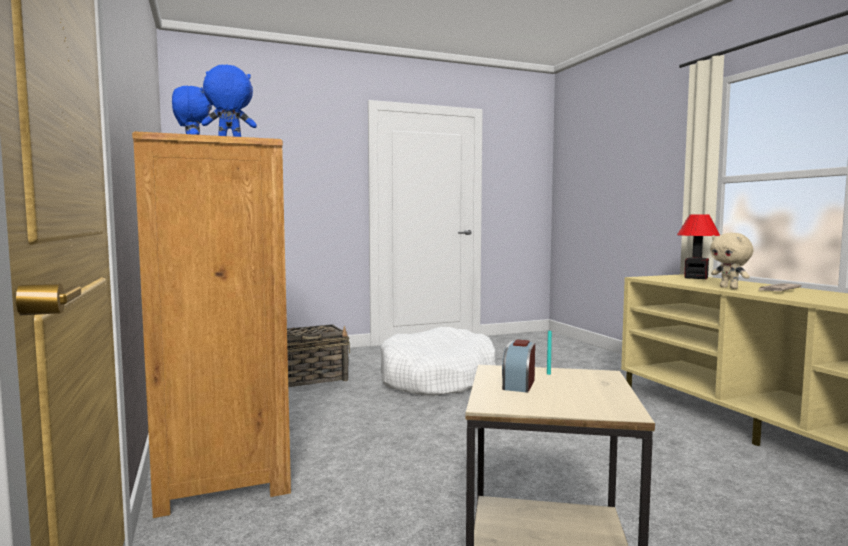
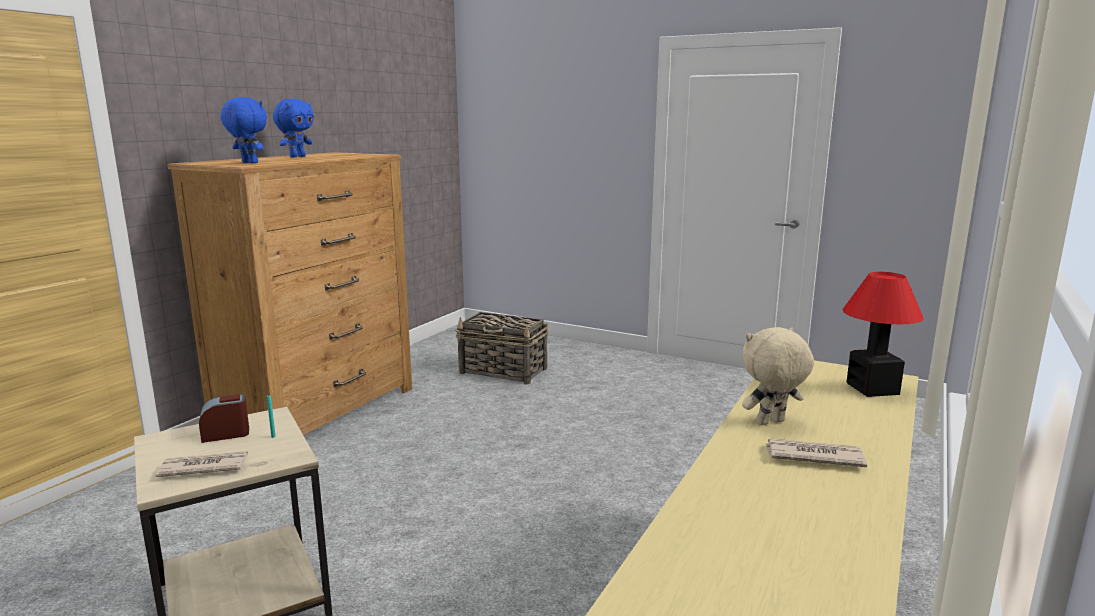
camera: 50 degrees right, 10 degrees up
(437, 379) = (601, 414): white dog bed -> none
(592, 397) = (203, 467): none -> newspaper
(729, 288) = (771, 423): beige plush toy -> beige plush toy turned 45 degrees clockwise

